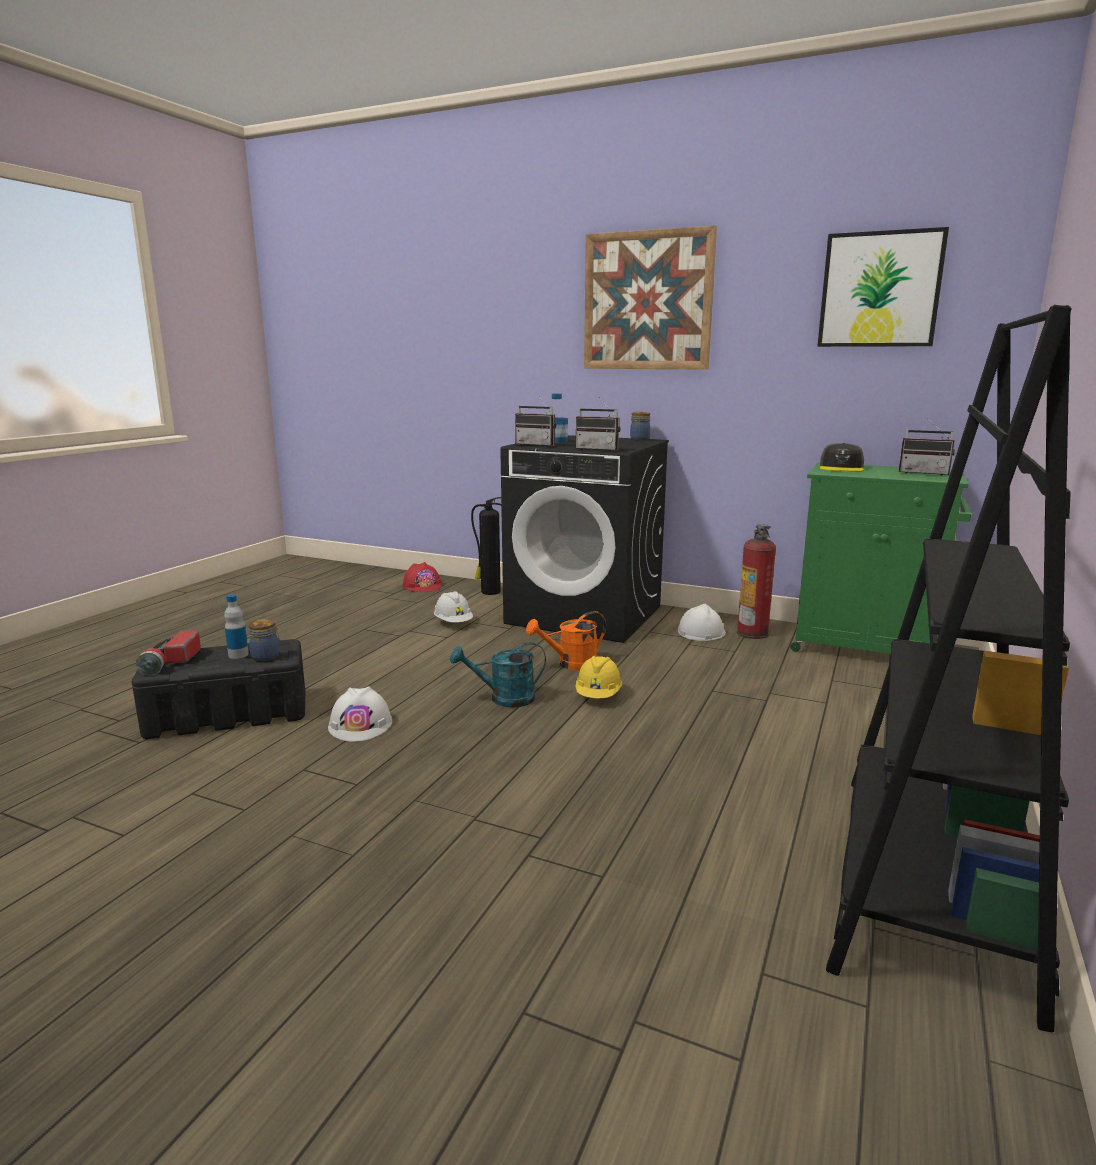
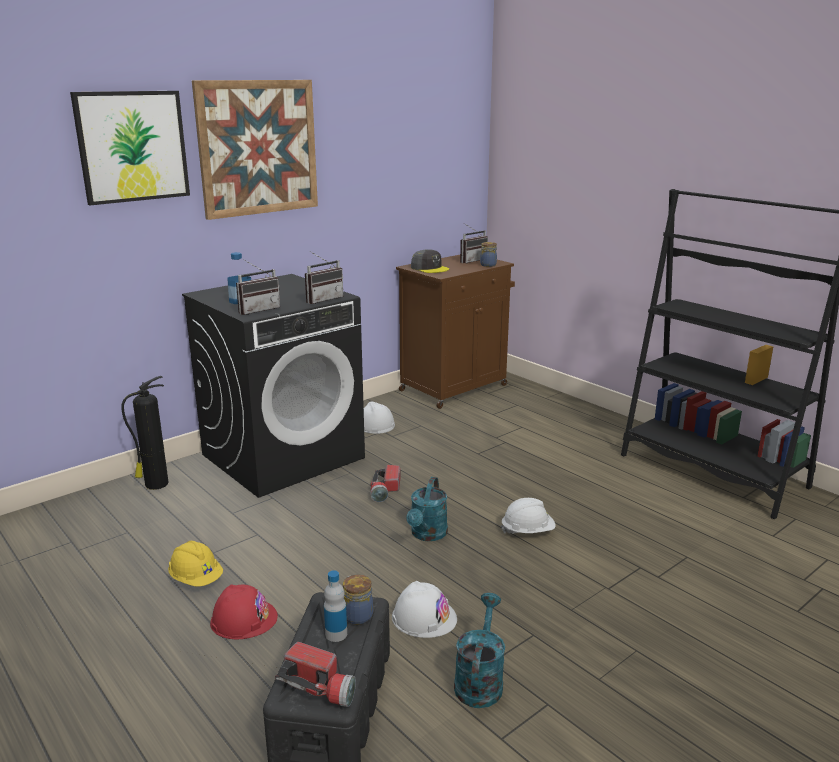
camera: 65 degrees left, 5 degrees up
(273, 768) = (479, 680): none -> turquoise watering can
(422, 586) = (74, 518): red hard hat -> red hard hat (243, 619)
(453, 623) = (222, 523): white hard hat -> white hard hat (528, 531)
(571, 664) = (385, 490): orange watering can -> flashlight
(598, 695) = (453, 495): yellow hard hat -> yellow hard hat (196, 579)
(640, 439) = (278, 279): jar -> jar (488, 265)
(753, 633) = (396, 410): fire extinguisher -> none
(867, 647) = (455, 387): green cabinet -> brown cabinet
(880, 290) = (417, 134): picture -> picture (132, 146)

